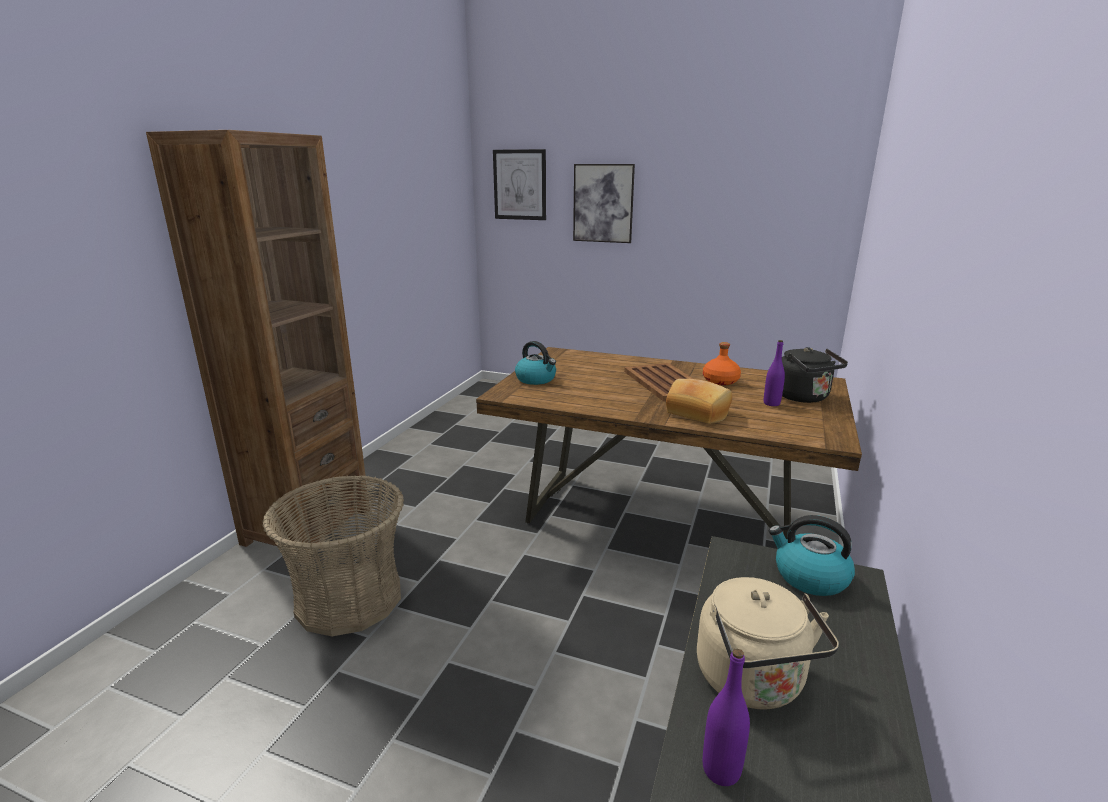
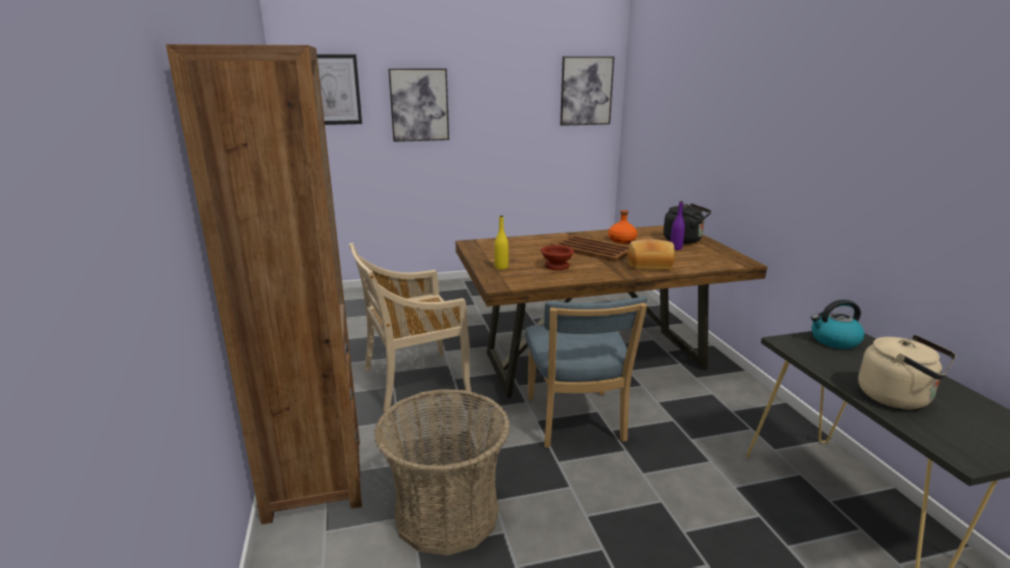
camera: 35 degrees left, 0 degrees up
(469, 478) = (413, 381): none -> beige chair
(536, 379) = (501, 267): kettle -> yellow bottle
(557, 572) = (576, 422): none -> blue chair
(591, 391) = (557, 266): none -> brown bowl
(721, 770) = (951, 439): purple bottle -> none
(810, 193) = (586, 91): none -> picture

